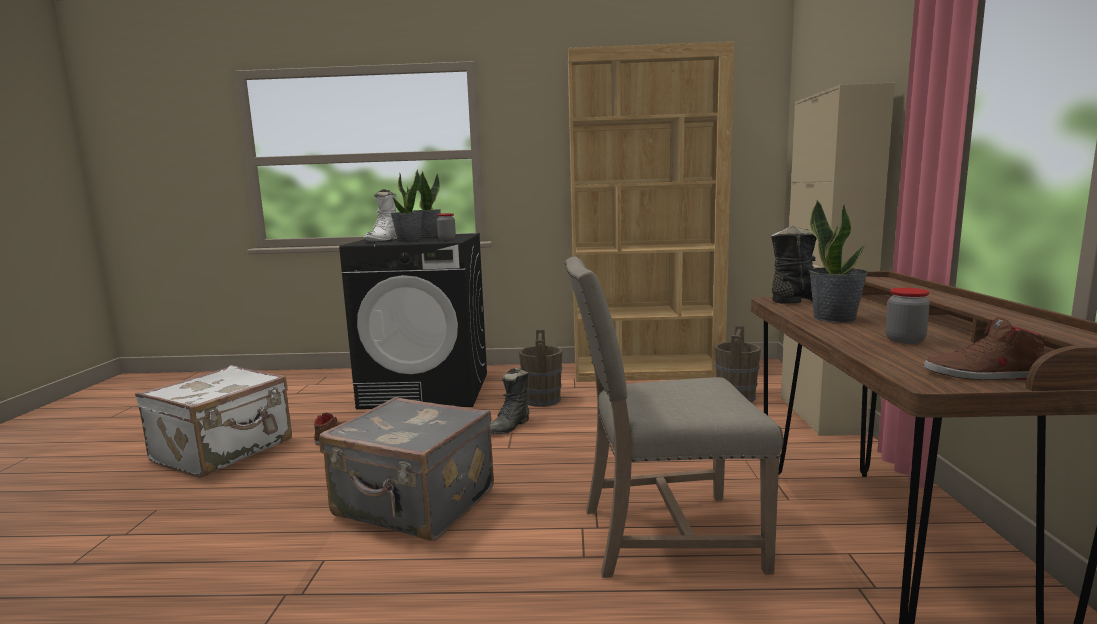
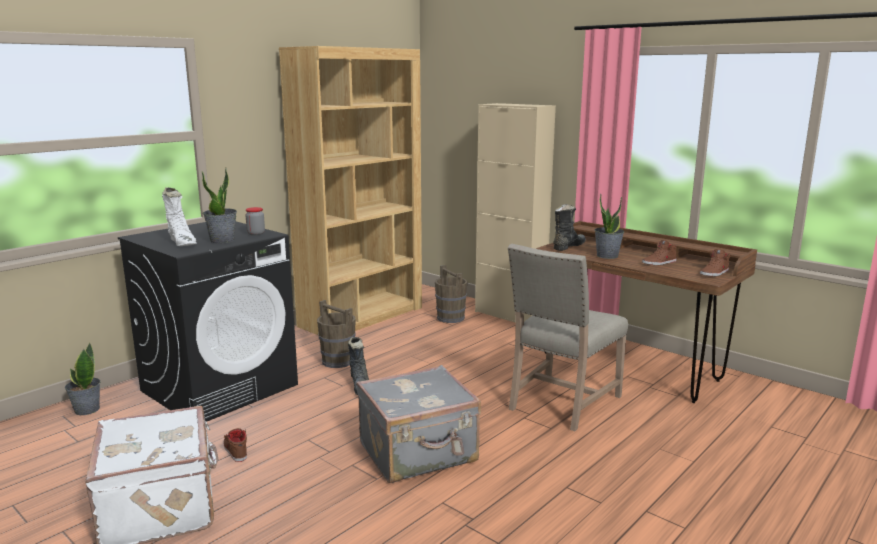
camera: 50 degrees left, 5 degrees up
(428, 236) = (193, 230): potted plant -> potted plant (86, 410)
(905, 340) = (659, 263): jar -> brown shoe

